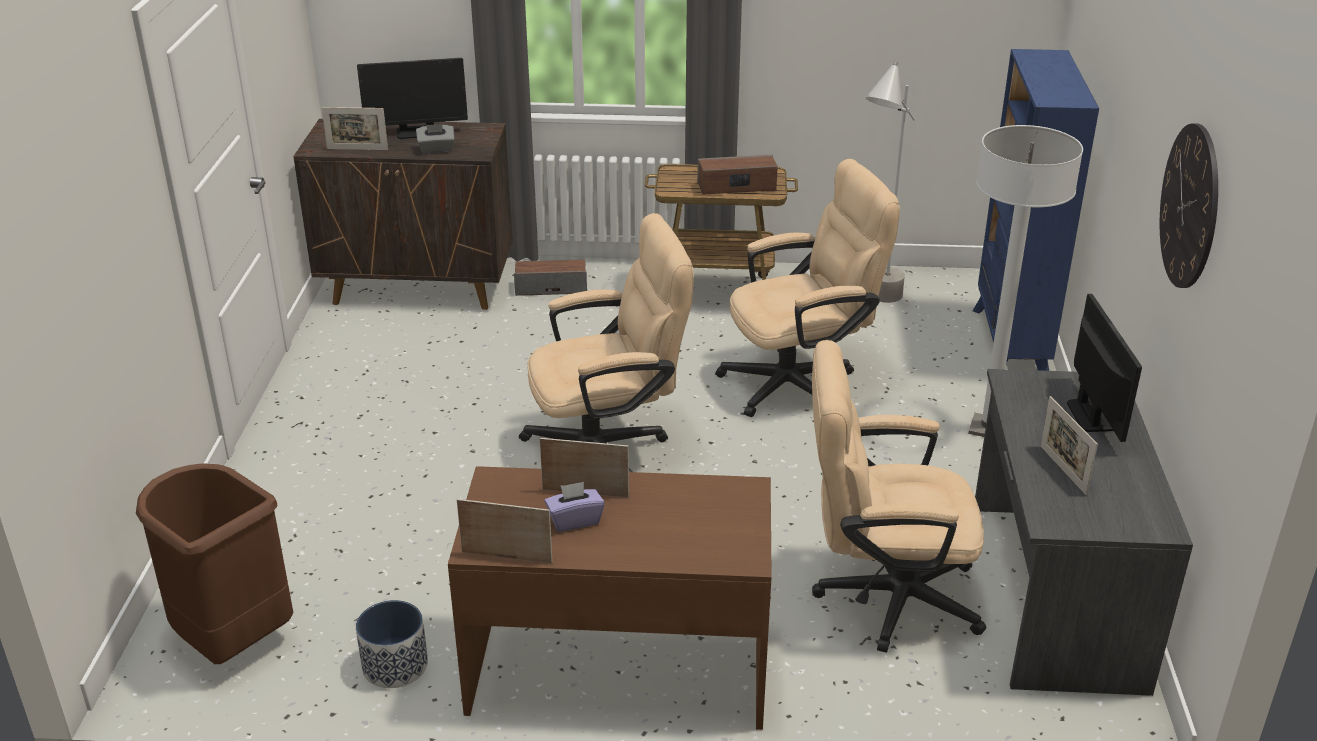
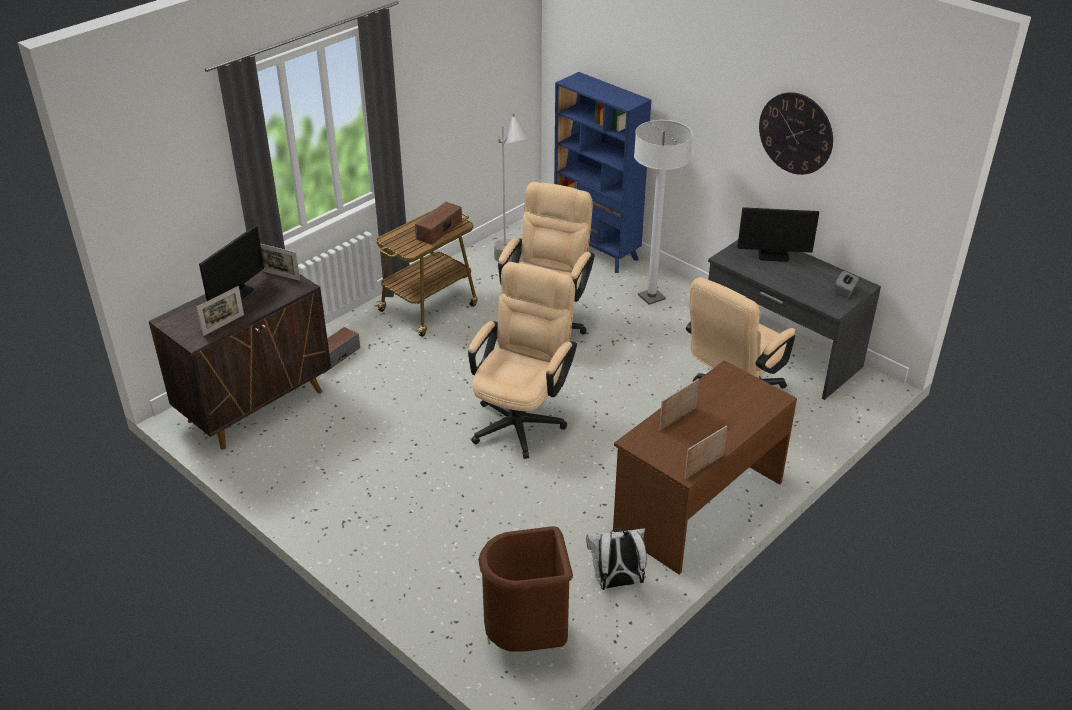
camera: 50 degrees left, 5 degrees up
(394, 666) = (616, 582): planter -> white backpack
(436, 149) = (273, 297): grey tissue box -> grey tissue box (845, 291)
(574, 520) = (696, 432): purple tissue box -> none
(1063, 470) = (803, 285): picture frame -> picture frame (280, 275)
(1091, 415) = (773, 255): monitor -> monitor turned 150 degrees clockwise

